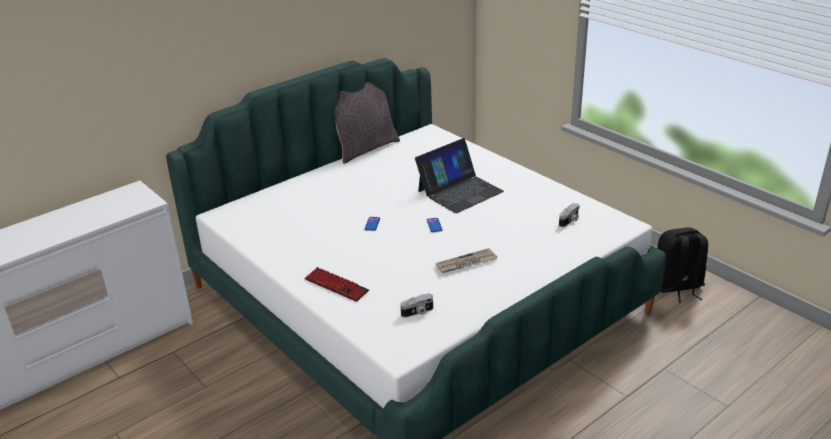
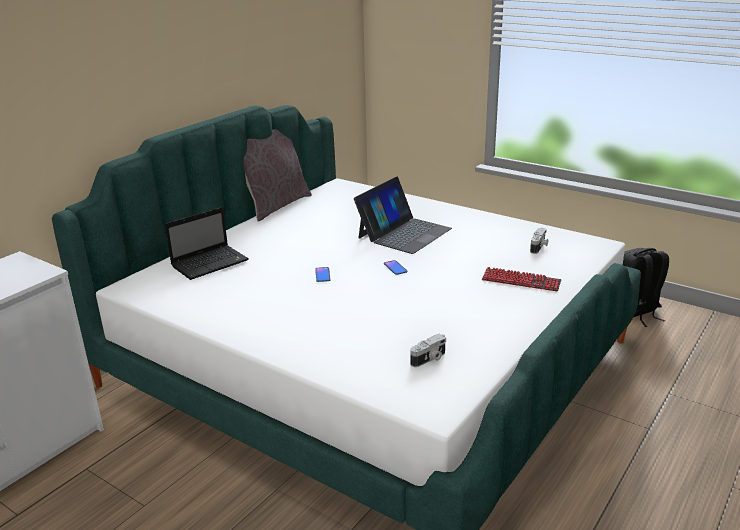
camera: 15 degrees left, 5 degrees down
(290, 200) = (211, 263): none -> laptop
(336, 285) = (313, 344): keyboard -> keyboard (521, 281)
(466, 263) = (454, 300): newspaper -> none

